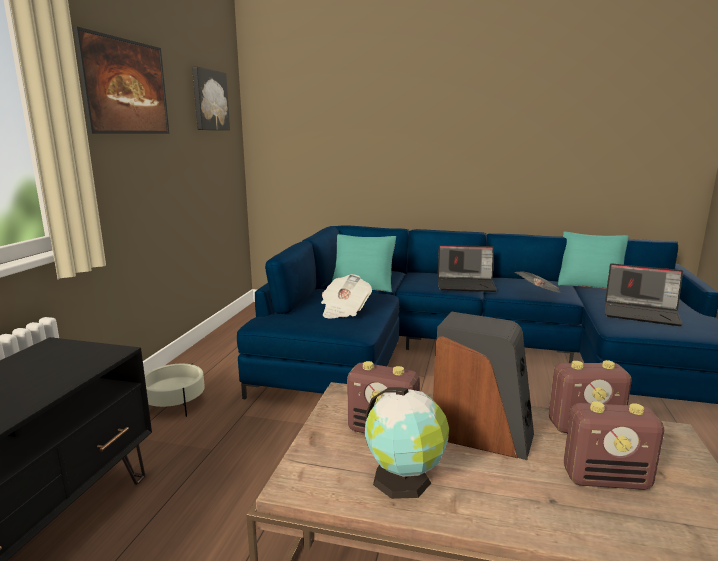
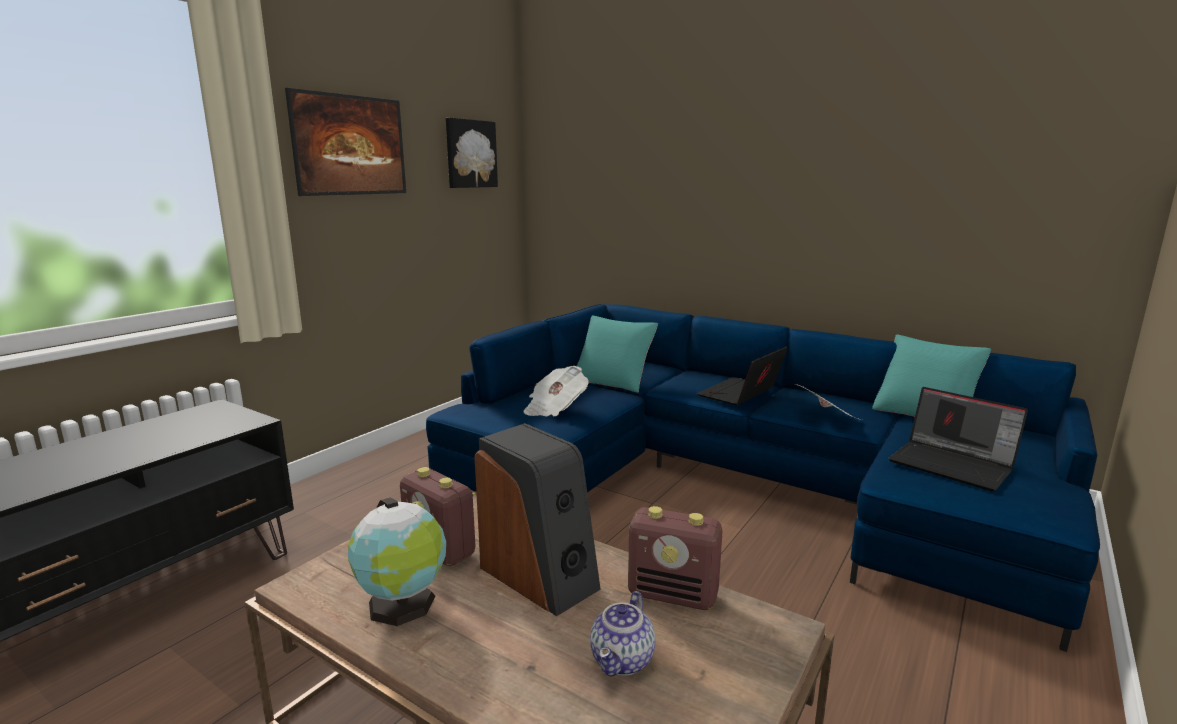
camera: 20 degrees right, 0 degrees up
(174, 403) = (366, 486): beige planter -> none
(466, 285) = (740, 394): laptop -> laptop turned 105 degrees clockwise
(606, 479) = (623, 661): radio -> teapot

